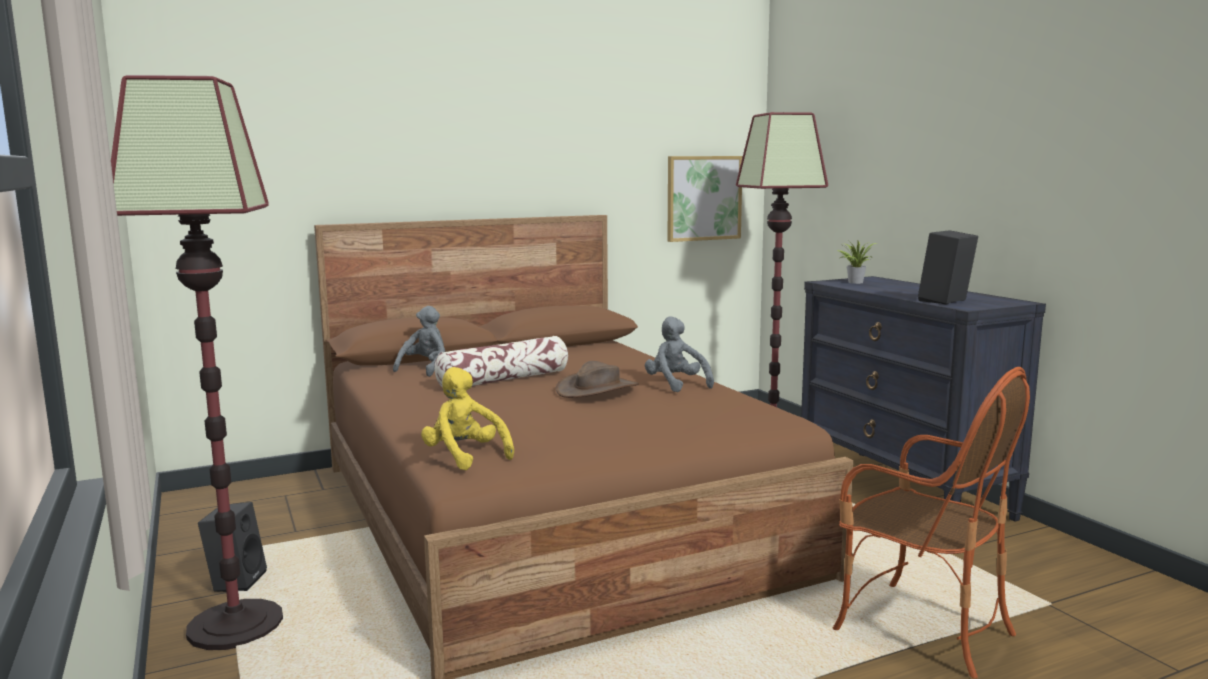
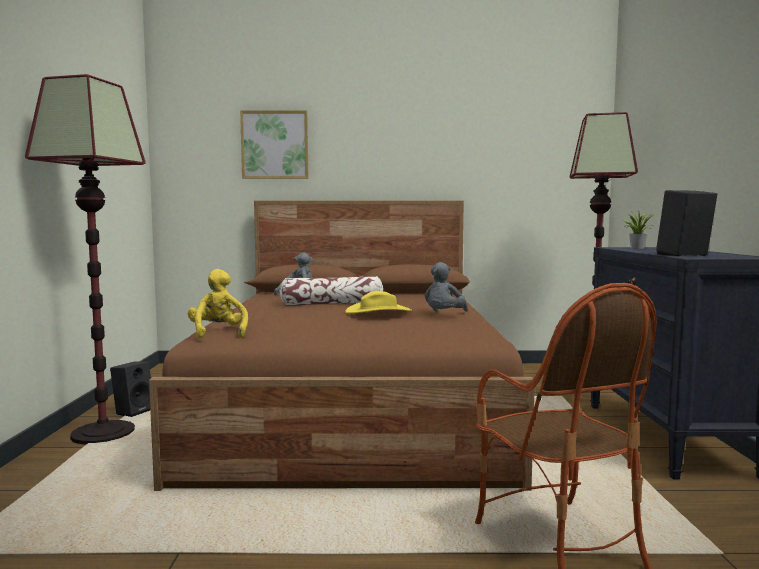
camera: 25 degrees right, 5 degrees down
(597, 389) = (378, 311): brown hat -> yellow hat
(676, 385) = (444, 315): grey plush toy -> grey plush toy turned 150 degrees counterclockwise
(703, 198) = (552, 191): picture -> picture (275, 145)

